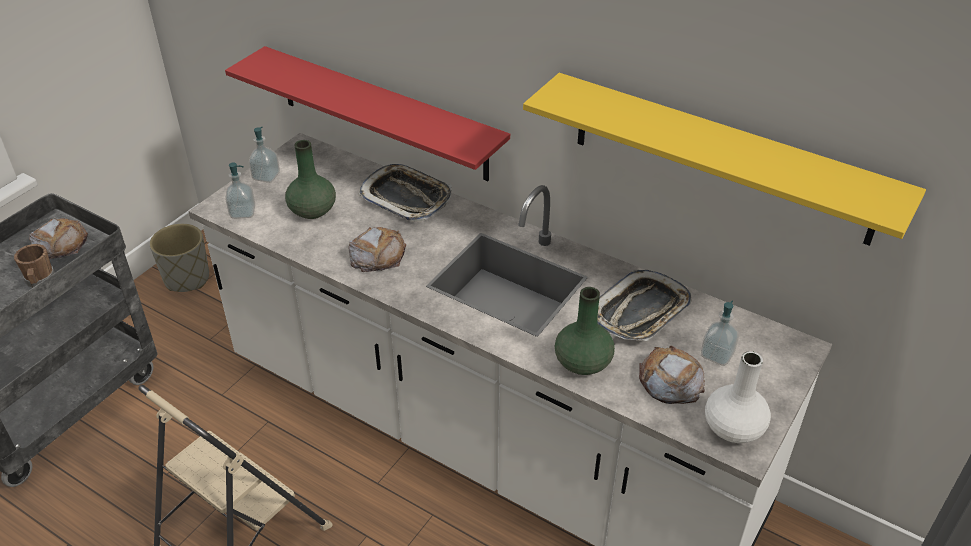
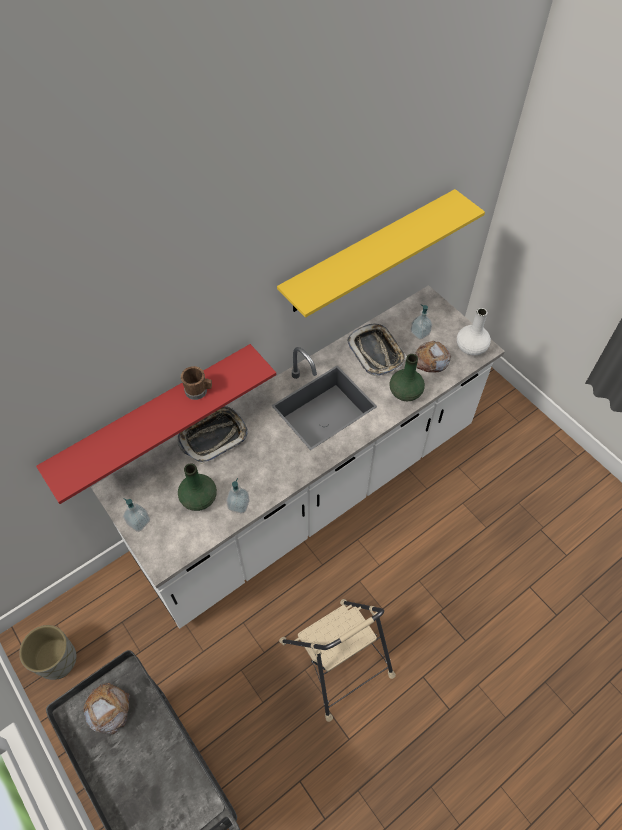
camera: 70 degrees left, 15 degrees up
(40, 281) = (151, 728): brown mug -> brown mug (199, 391)
(242, 212) = (177, 546): soap dispenser -> soap dispenser (239, 504)
(377, 254) = (267, 469): bread -> none

